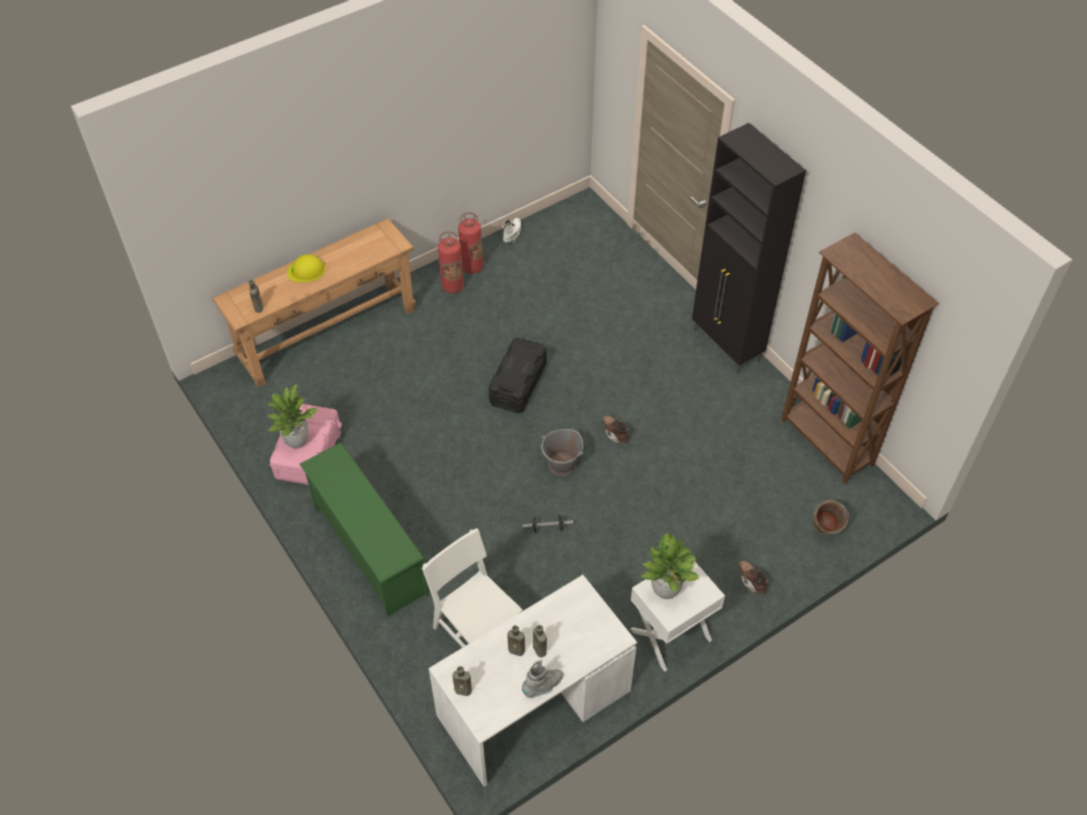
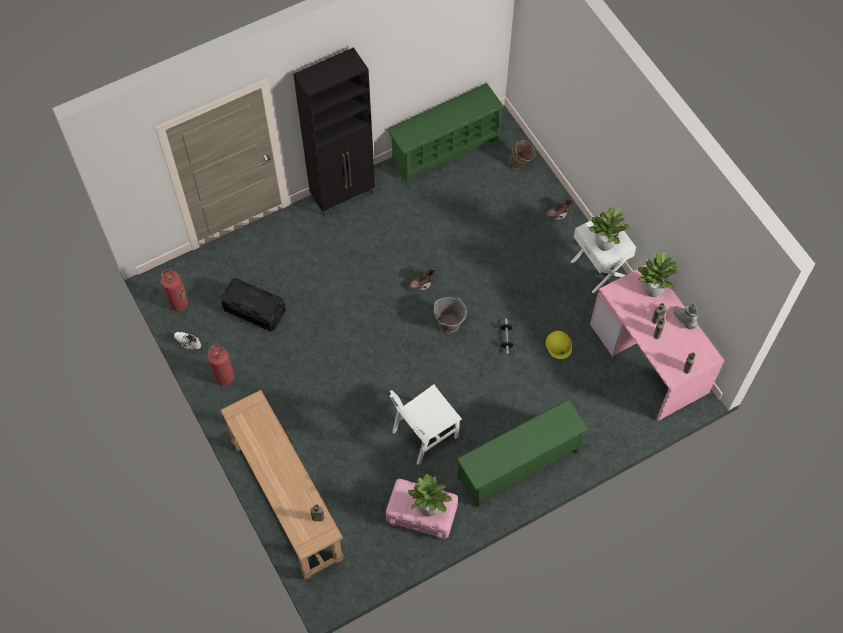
camera: 85 degrees left, 10 degrees up
(306, 270) = (277, 478): yellow hard hat -> yellow hard hat (559, 344)
(453, 286) = (245, 394): fire extinguisher -> fire extinguisher (179, 303)
(477, 632) = (593, 392): white chair -> white chair (425, 434)
(518, 384) = (364, 349): black storage box -> black storage box (254, 310)
(533, 705) = (649, 358): white desk -> pink desk
(588, 644) = (652, 290): none -> potted plant
(826, 443) = (445, 148): brown bookcase -> green shoe rack

